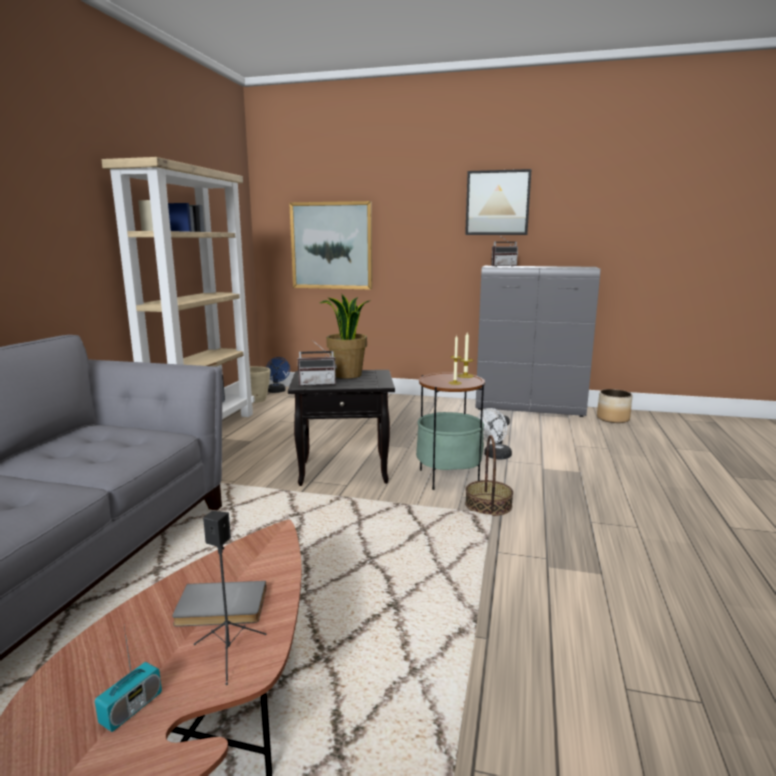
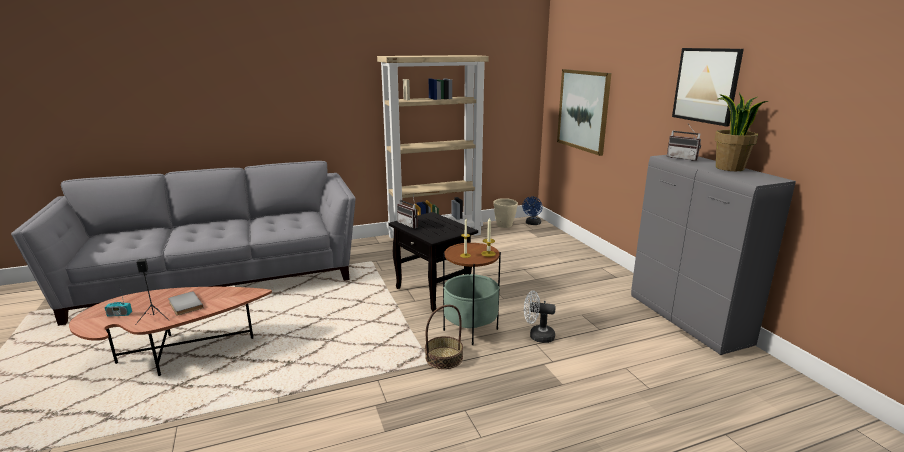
camera: 55 degrees right, 5 degrees up
(347, 375) = (442, 225): potted plant -> potted plant (729, 168)
(613, 419) = (752, 374): planter -> none

